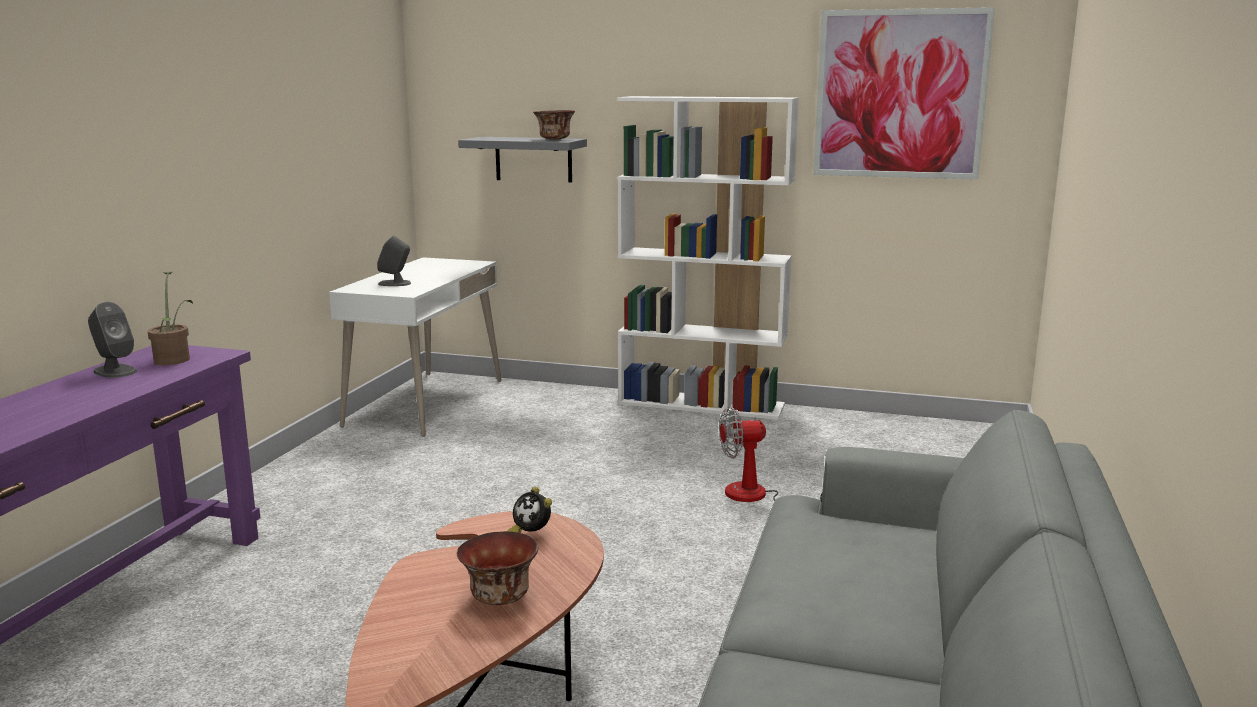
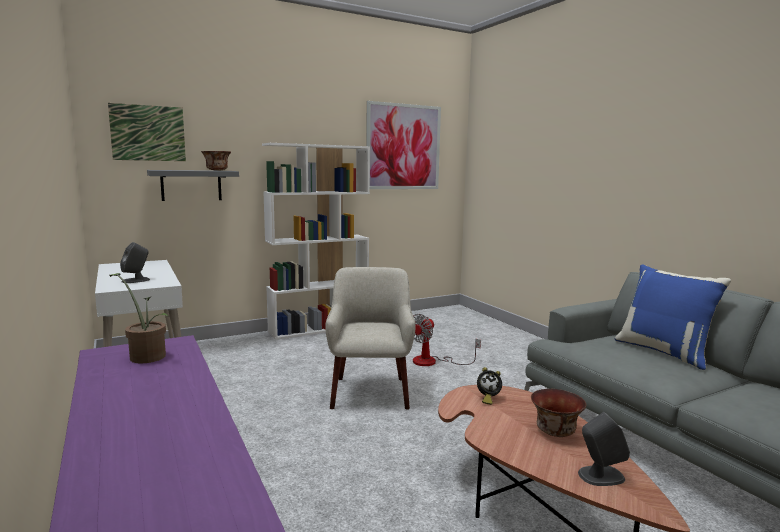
camera: 45 degrees left, 5 degrees down
(115, 371) = (120, 378): grey speaker -> grey speaker (600, 476)
(483, 86) = (148, 133): none -> picture
(591, 504) = (370, 392): none -> beige armchair
(924, 582) = (664, 352): none -> blue pillow

